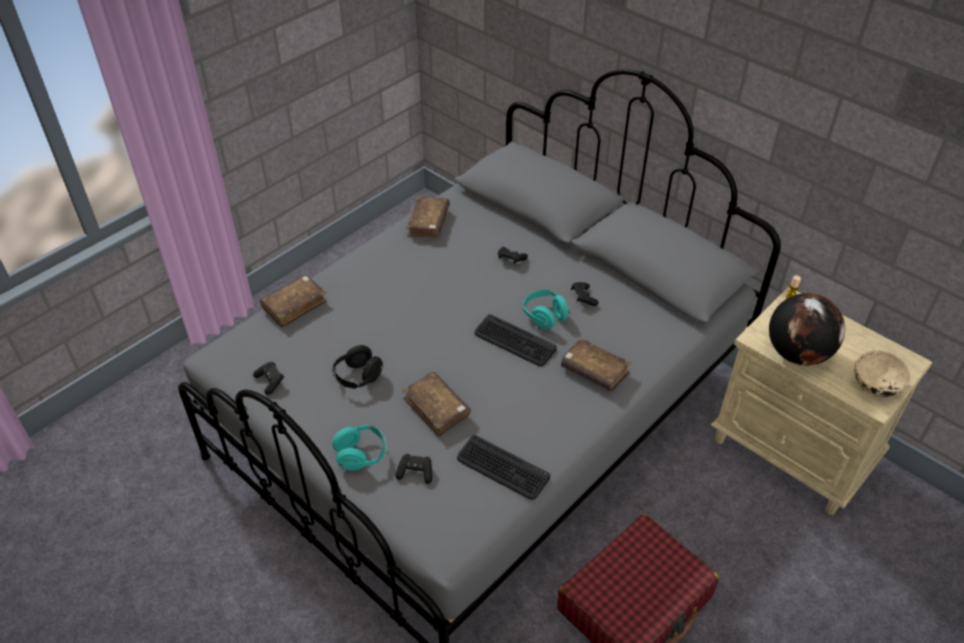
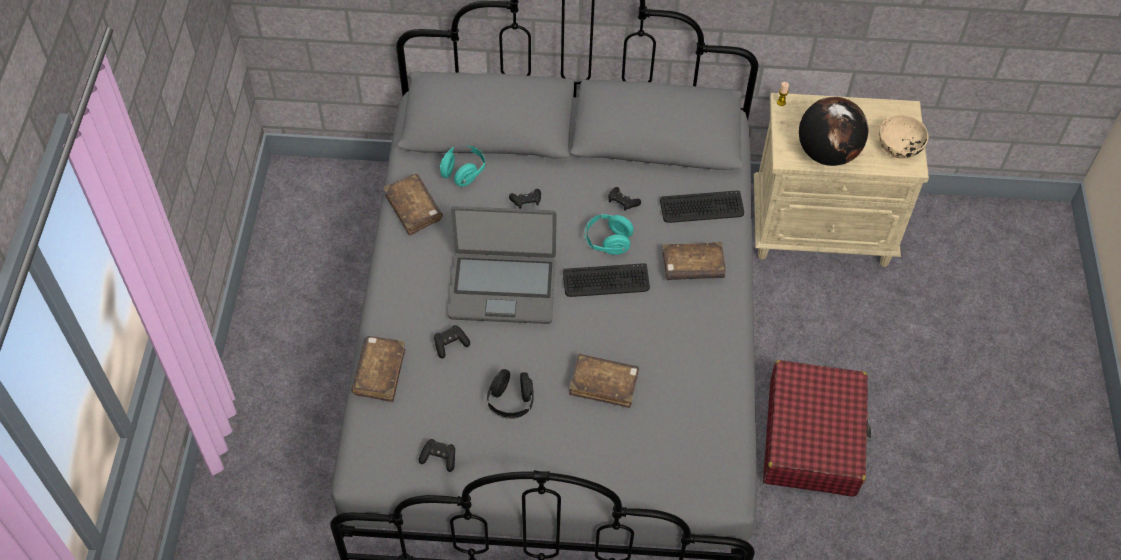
camera: 40 degrees left, 10 degrees up
(361, 455) = (586, 467): turquoise headphones -> turquoise headphones (463, 172)
(415, 472) = (642, 450): black game controller -> black game controller (450, 344)
(434, 302) = (503, 288): none -> laptop
(502, 468) = (702, 399): keyboard -> keyboard (702, 208)

